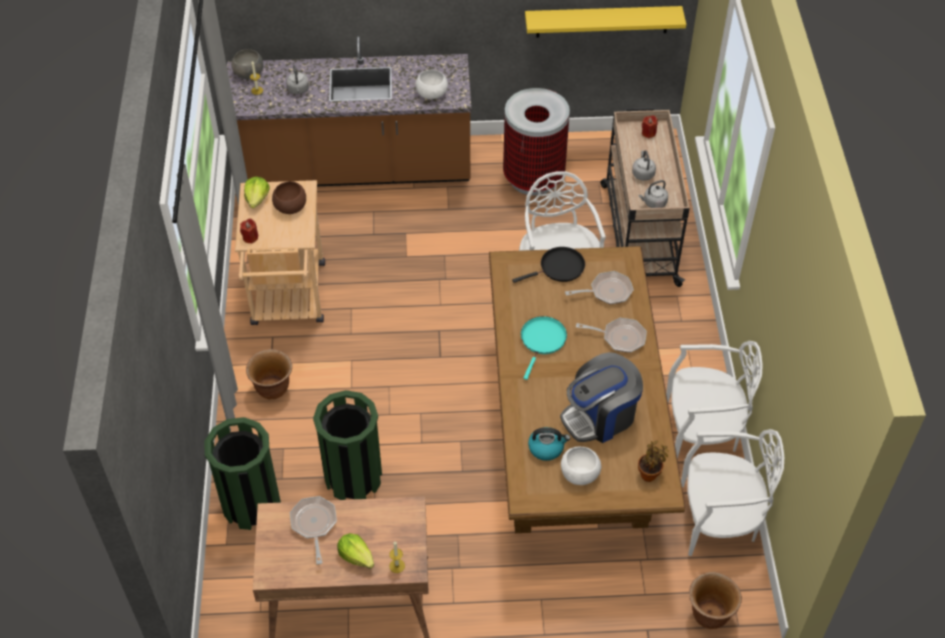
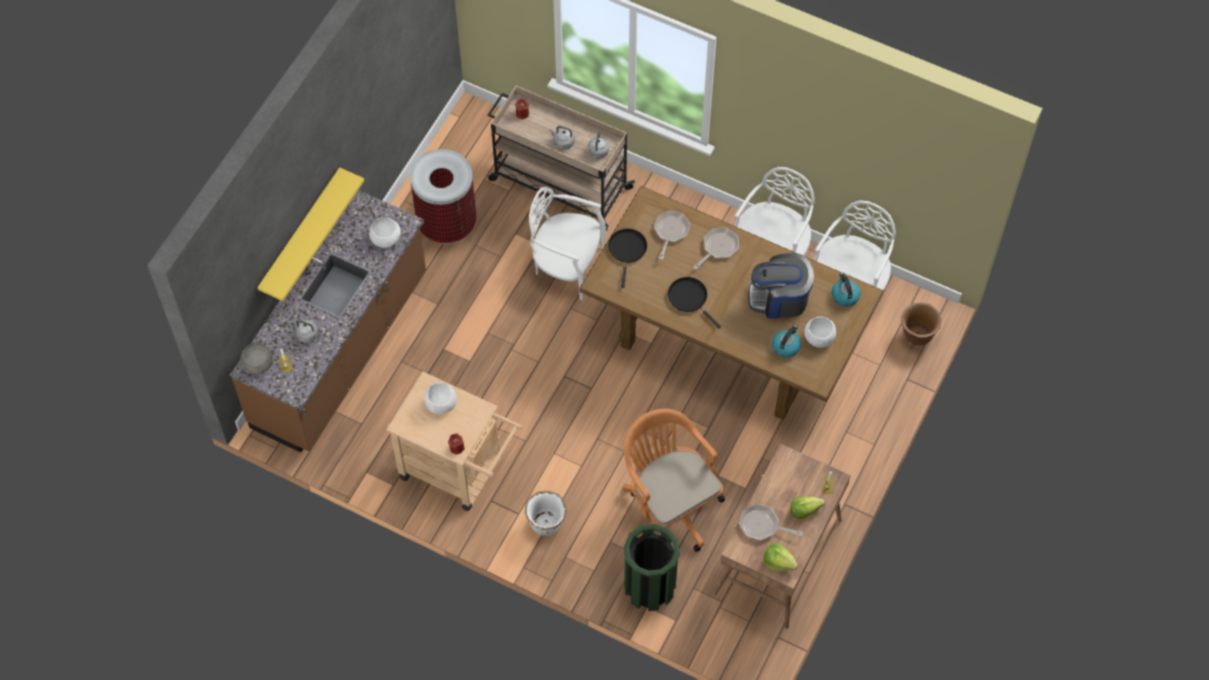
camera: 60 degrees left, 10 degrees up
(257, 199) = (415, 424): lettuce -> lettuce (779, 561)
(273, 389) = (546, 523): brown planter -> white planter
(290, 206) = (440, 403): brown bowl -> white bowl
(353, 477) = (668, 504): green trash can -> orange office chair
(542, 340) = (689, 298): turquoise frying pan -> black frying pan
(600, 416) = (779, 299): coffee machine -> coffee machine turned 90 degrees clockwise
(602, 21) = (413, 72): yellow shelf -> yellow shelf (301, 235)
(649, 474) = (844, 295): potted plant -> kettle

